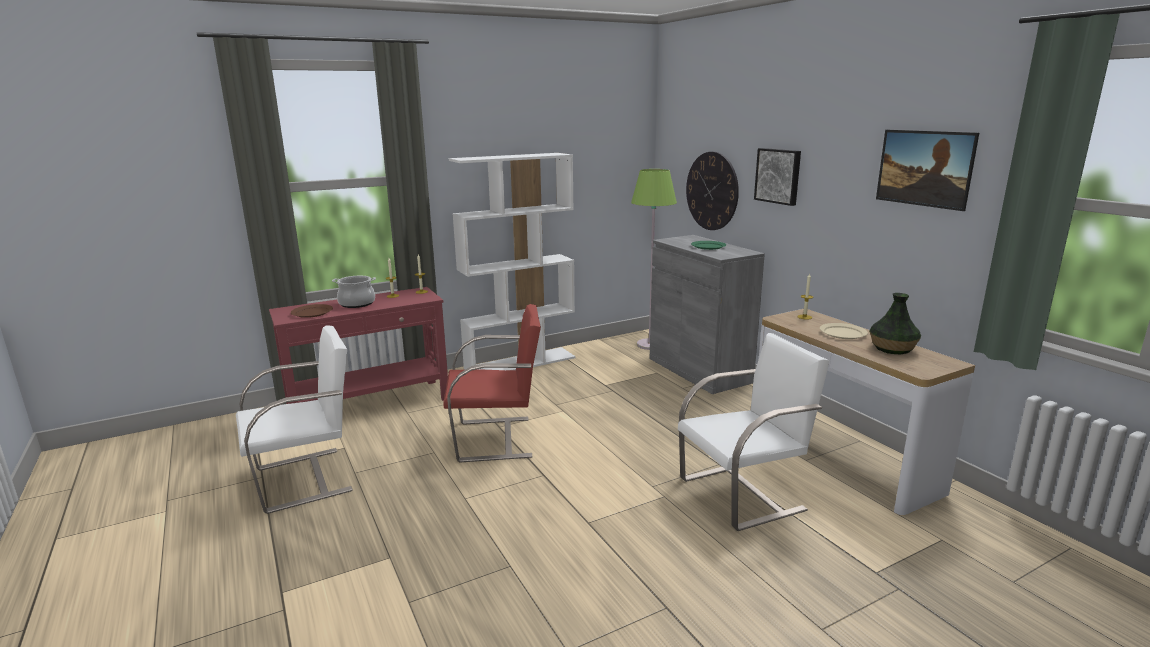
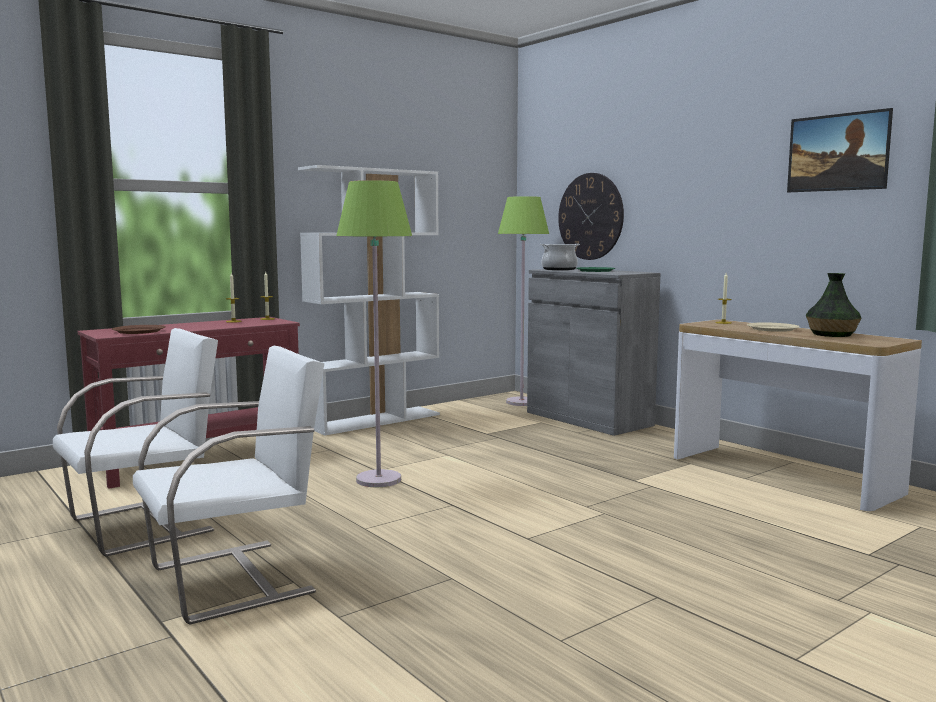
camera: 10 degrees left, 10 degrees down
(357, 303) = (192, 326): cooking pot -> cooking pot (559, 269)
(497, 439) = (379, 480): red chair -> green floor lamp
(743, 494) = (692, 506): white chair -> white chair (235, 579)
(778, 176) = (671, 187): picture -> none

